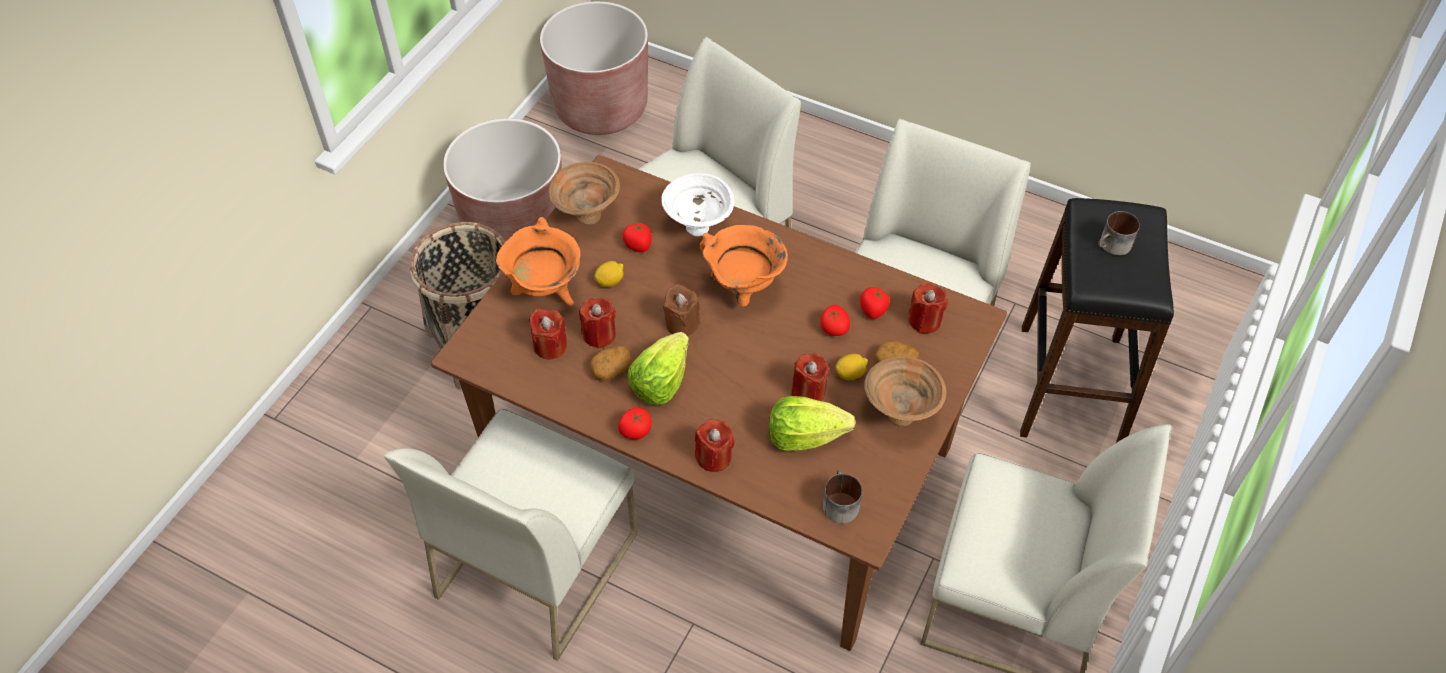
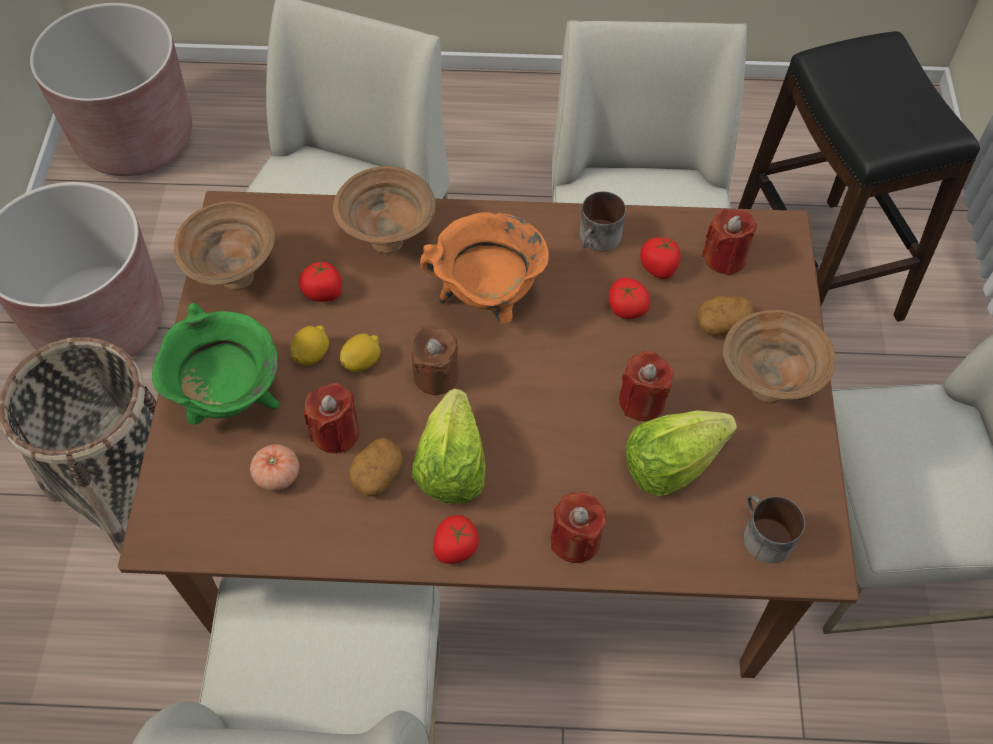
camera: 25 degrees left, 5 degrees up
(545, 291) = (231, 401): orange cooking pot -> green cooking pot
(550, 346) = (277, 475): red candle -> tomato
(699, 228) = (390, 241): white bowl -> brown bowl
(850, 374) = (679, 359): lemon -> lemon (362, 361)
(1113, 246) = (875, 92): mug -> mug (598, 240)

